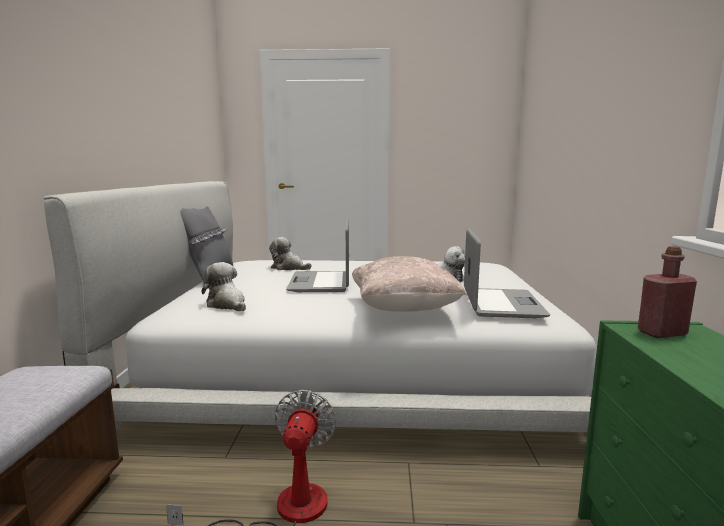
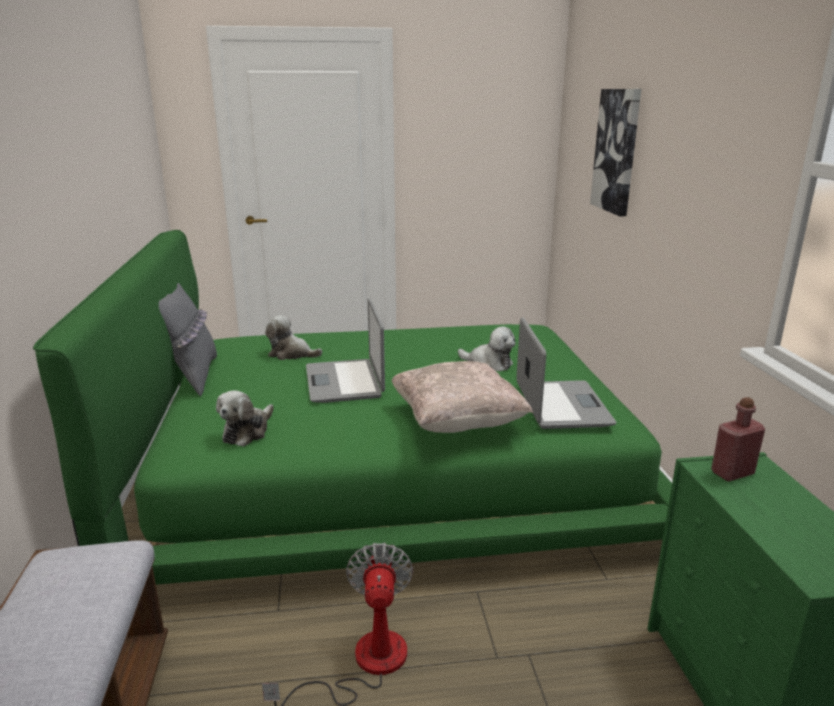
camera: 10 degrees left, 10 degrees up
(227, 304) = (247, 431): plush toy -> plush toy turned 105 degrees counterclockwise
(355, 363) = (385, 466): white bed -> green bed
(560, 117) = (617, 151): none -> picture

